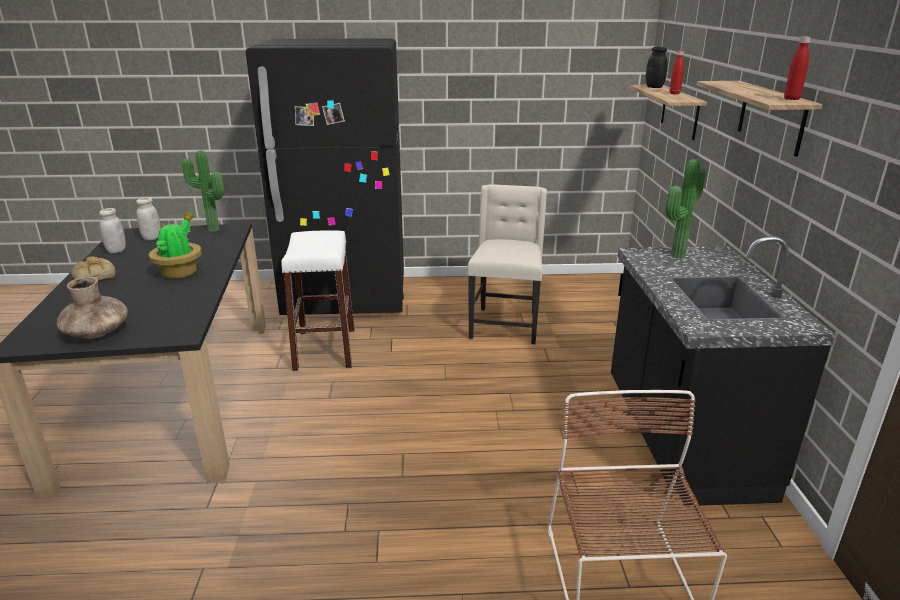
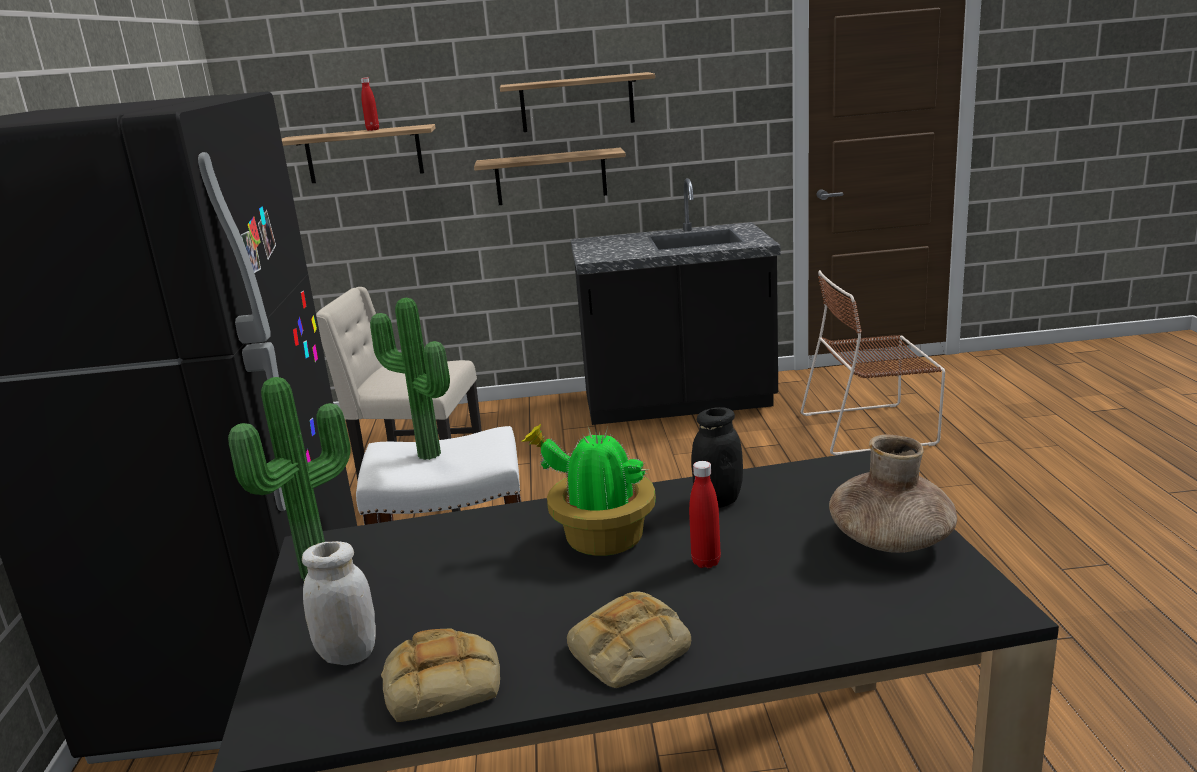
camera: 90 degrees left, 5 degrees down
(116, 250) = (444, 683): white jar -> bread
(654, 87) = (313, 135): black jar -> black jar (718, 500)
(675, 255) = (598, 249): potted plant -> potted plant (426, 456)
(740, 181) = (551, 177): none -> shelf
(791, 99) = (626, 74): red bottle -> red bottle (706, 562)

